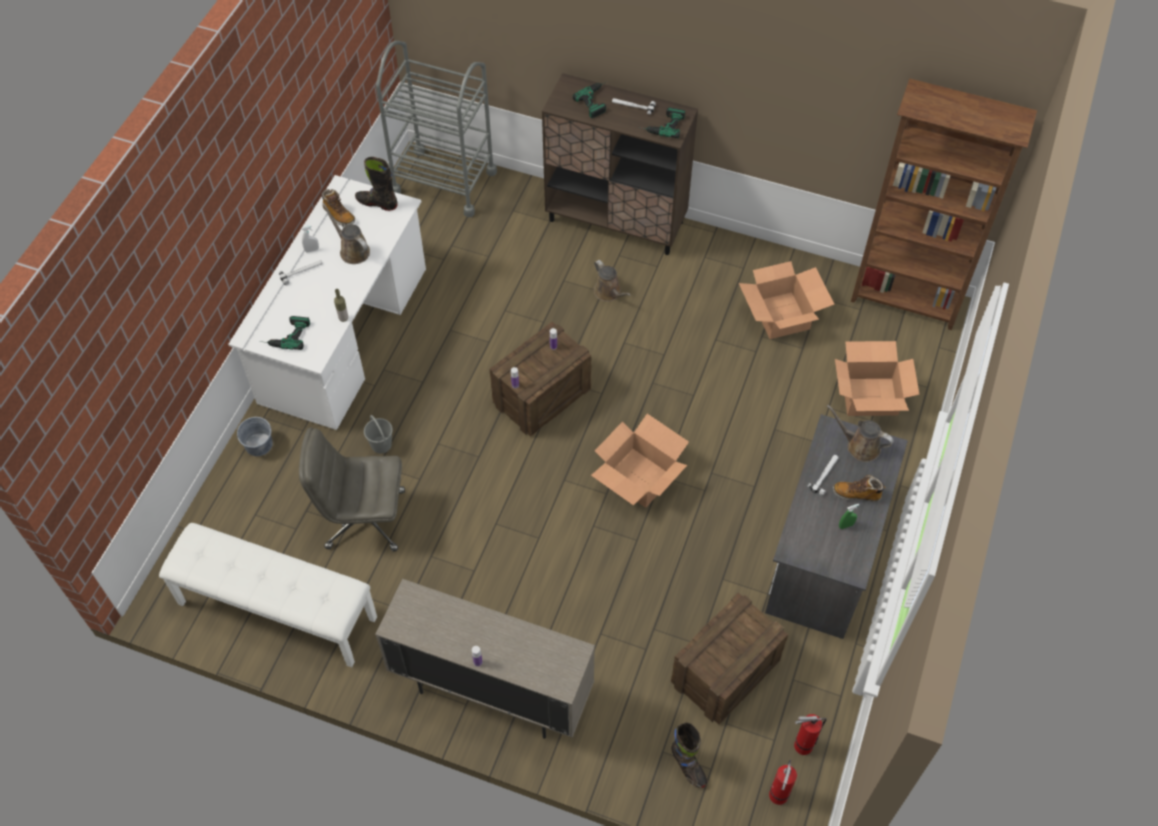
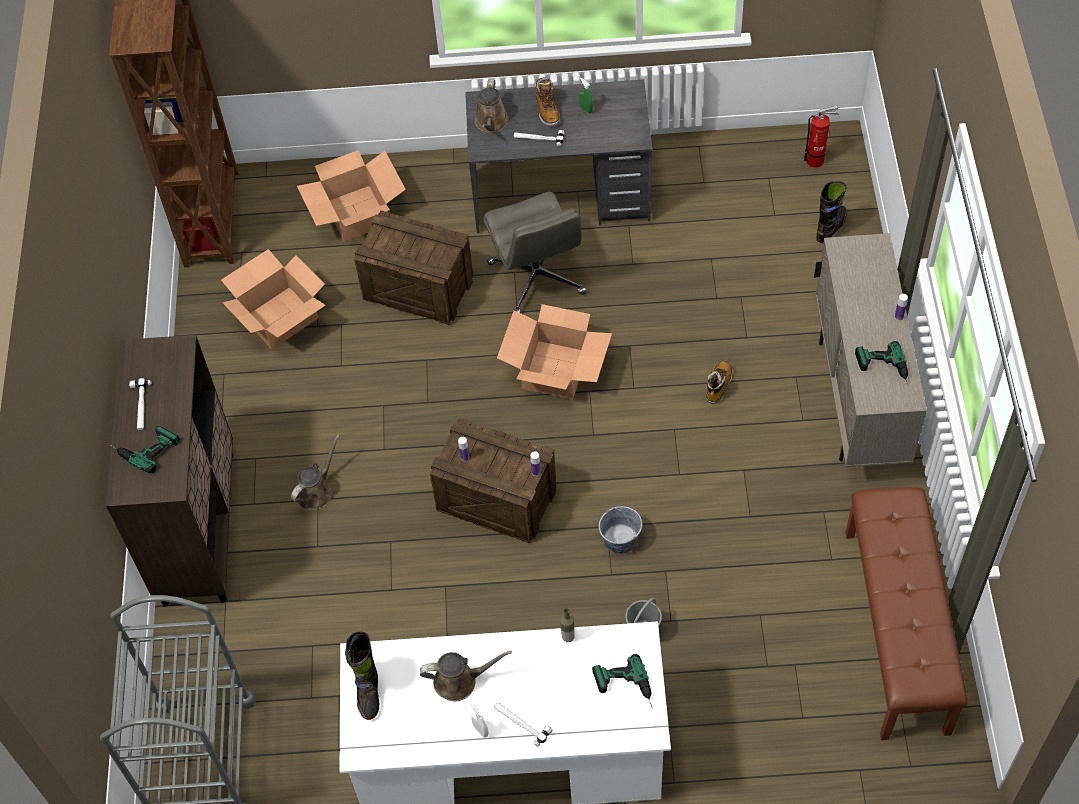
camera: 110 degrees left, 0 degrees up
(259, 444) = (712, 765): grey bucket -> grey bucket (620, 539)
(276, 611) = (897, 631): white bench -> brown bench
(338, 215) = (409, 728): boot -> boot (718, 385)
(352, 250) = (459, 681): brown watering can -> brown watering can turned 120 degrees counterclockwise
(364, 519) = (744, 601): grey office chair -> grey office chair (537, 279)
(661, 124) = (163, 365): power drill -> power drill (883, 370)
(725, 672) = (727, 231): crate -> crate (419, 288)
(800, 746) = (762, 159): fire extinguisher -> none

